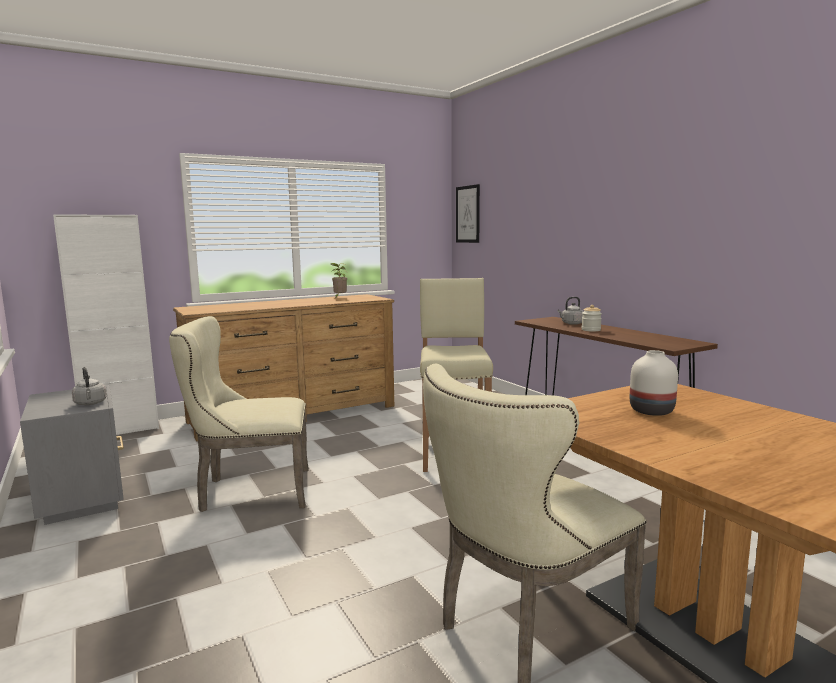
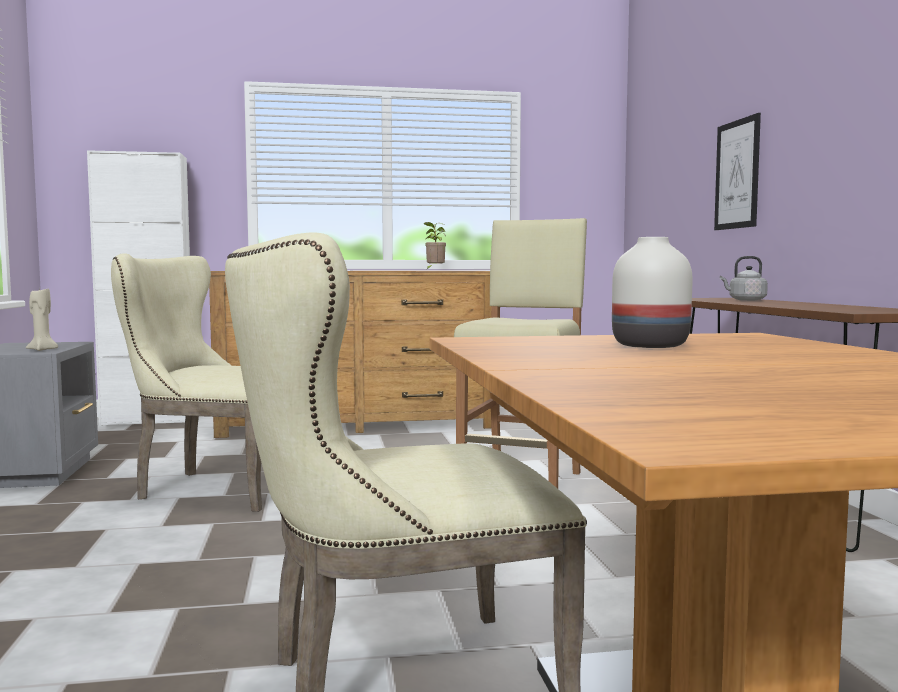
camera: 20 degrees right, 5 degrees down
(90, 403) = (42, 350): grey kettle -> beige candle
(467, 214) = (641, 160): picture -> picture (737, 174)
(591, 330) = (761, 303): jar -> none

